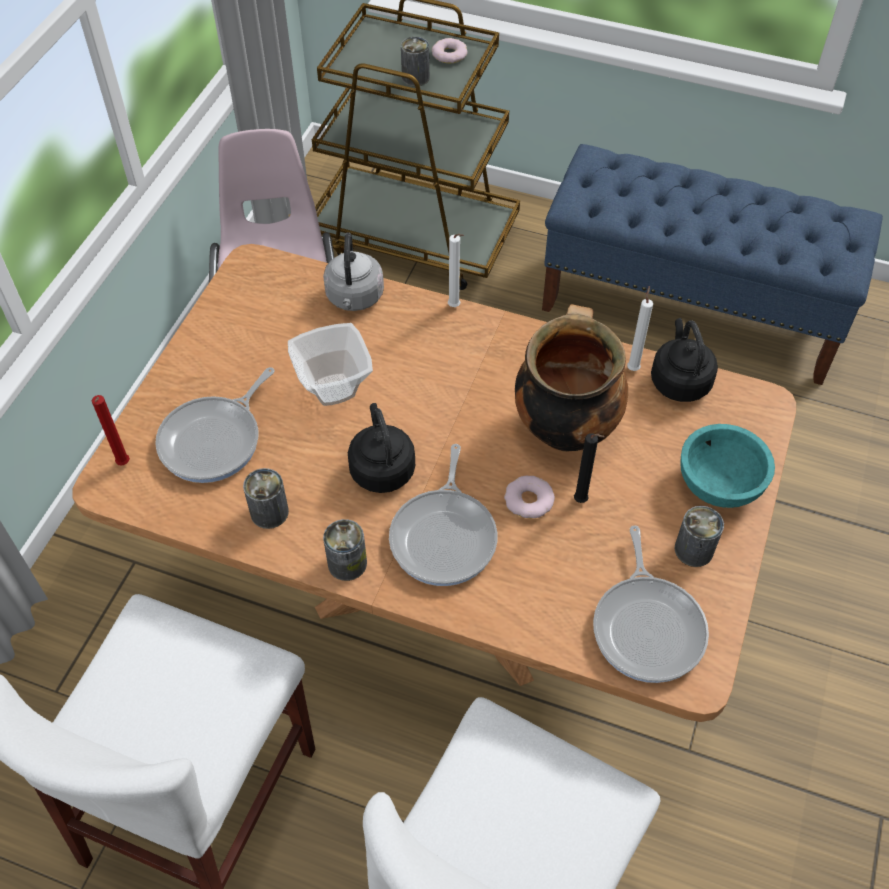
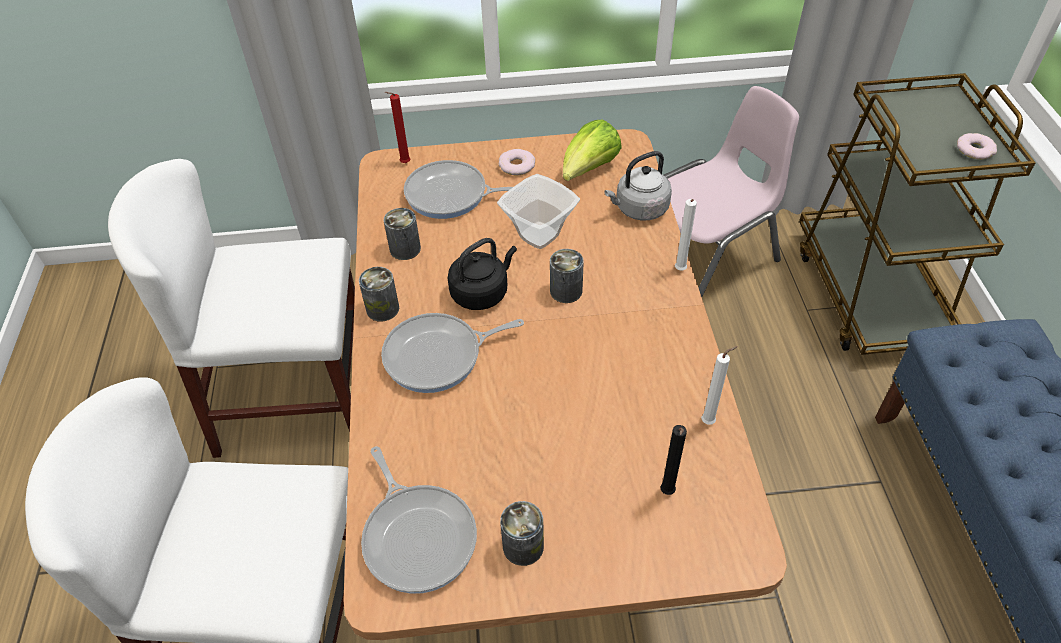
camera: 65 degrees right, 5 degrees down
(268, 310) = (589, 170): none -> lettuce
(415, 77) = (920, 142): can -> can (566, 291)
(528, 500) = (505, 398): donut -> donut (516, 165)
(564, 426) = (602, 394): cooking pot -> none
(582, 501) = (527, 437): black candle -> black candle (667, 493)
(648, 626) = (418, 536): frying pan -> frying pan turned 90 degrees counterclockwise
(679, 380) = (722, 465): black kettle -> none
(719, 483) = (616, 543): turquoise bowl -> none

